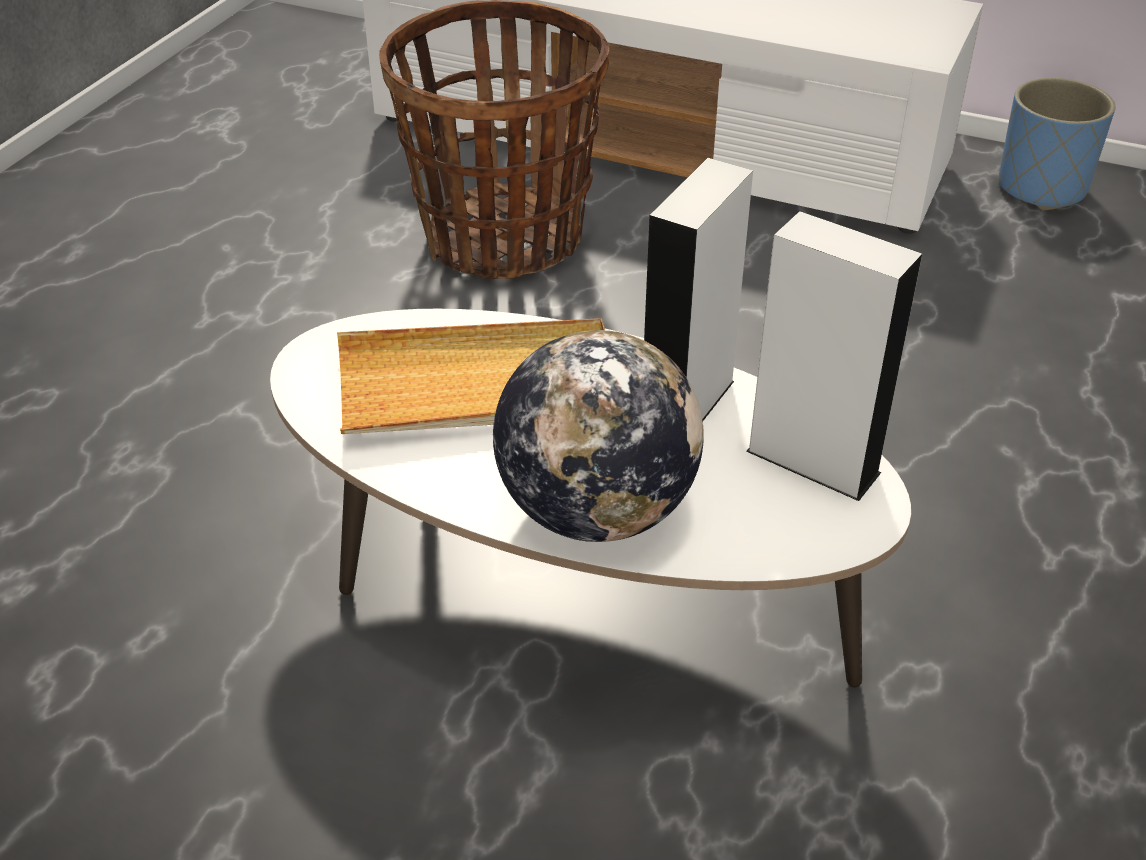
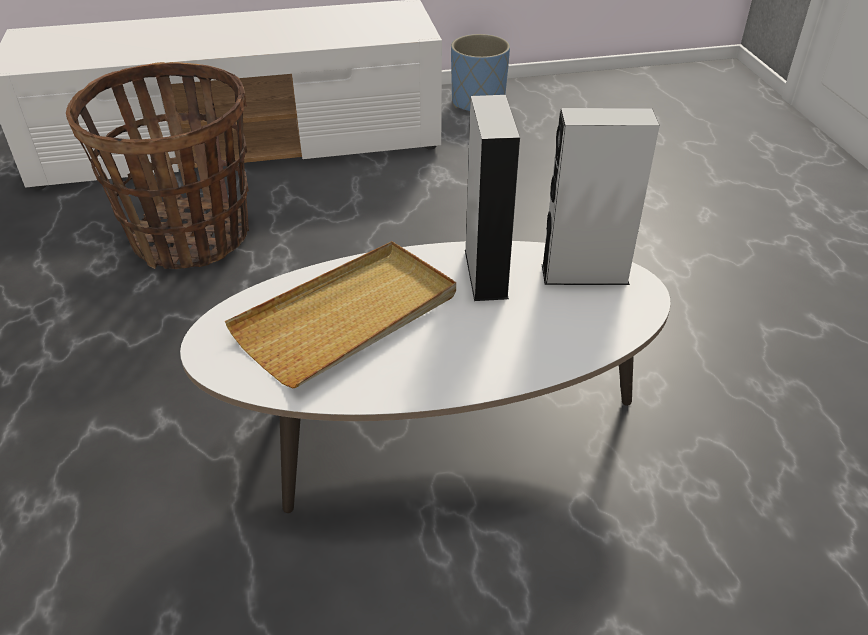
camera: 35 degrees left, 0 degrees up
(596, 511) = (500, 359): globe -> none

